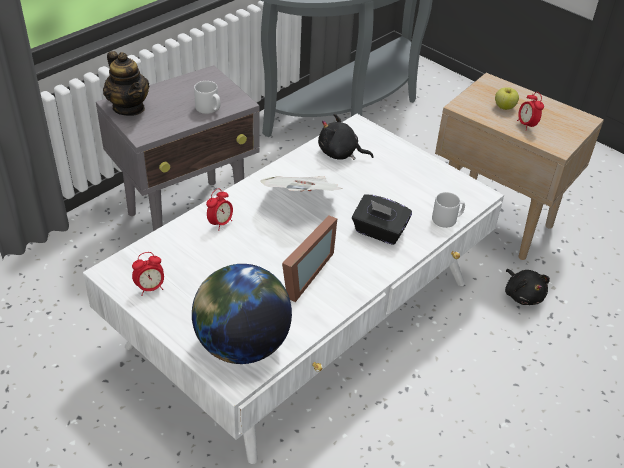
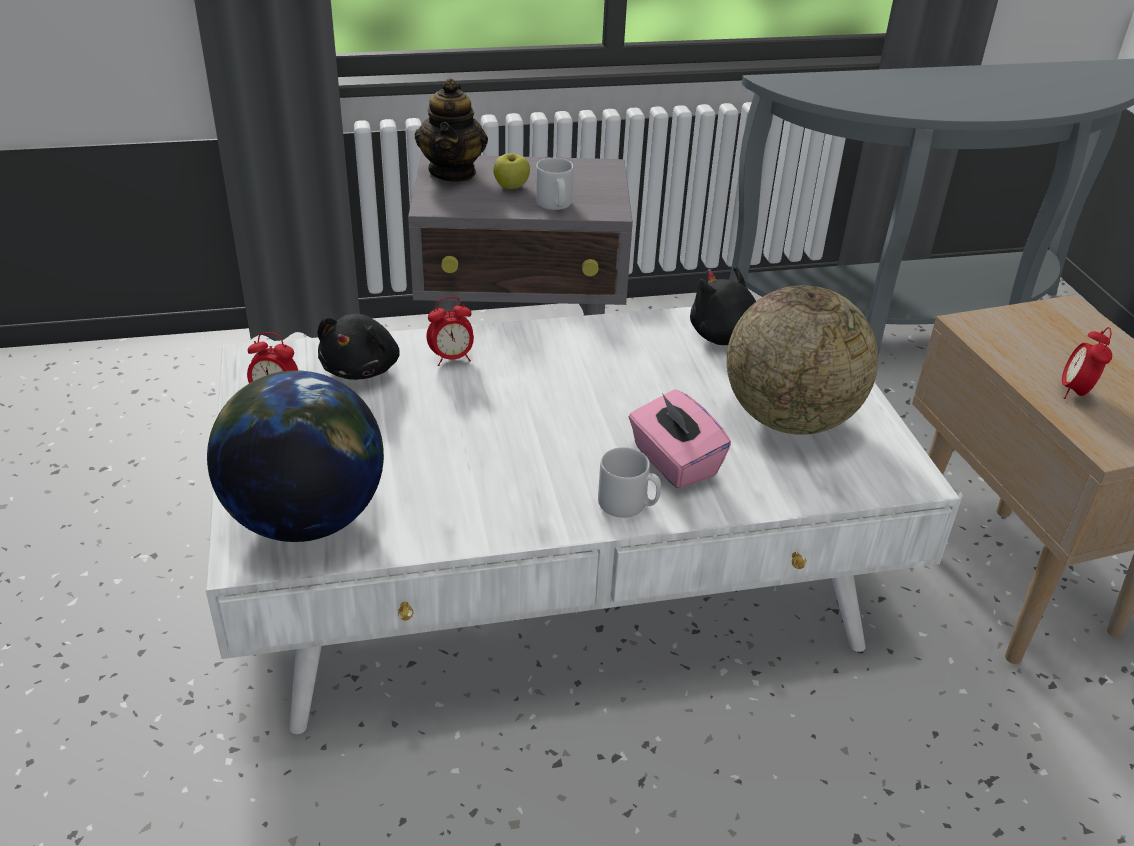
camera: 35 degrees right, 5 degrees down
(301, 274) = (490, 467): picture frame -> none
(302, 200) = (600, 375): newspaper -> none
(379, 232) = (674, 462): black tissue box -> pink tissue box
(406, 186) = (789, 419): none -> globe
(447, 219) = (811, 492): grey mug -> grey mug (628, 504)
(504, 107) = (1058, 352): apple -> apple (511, 186)
(523, 295) = (961, 719): black plush toy -> black plush toy (362, 368)

